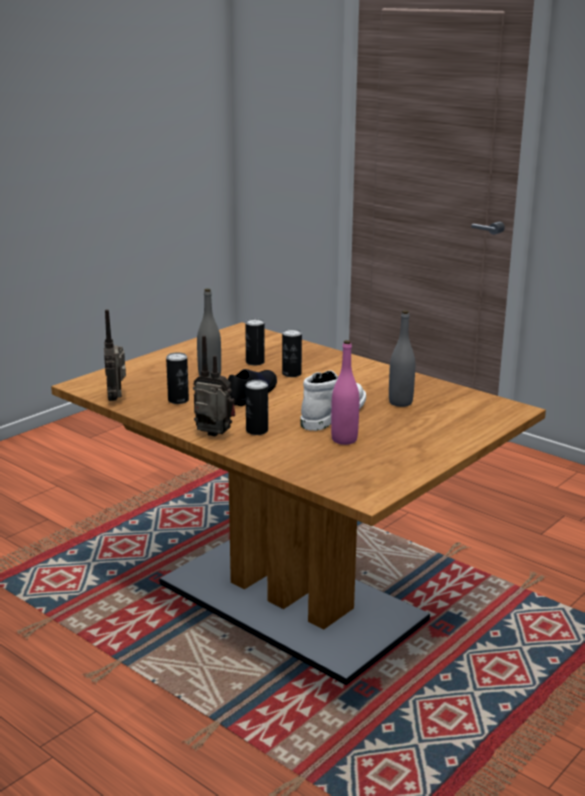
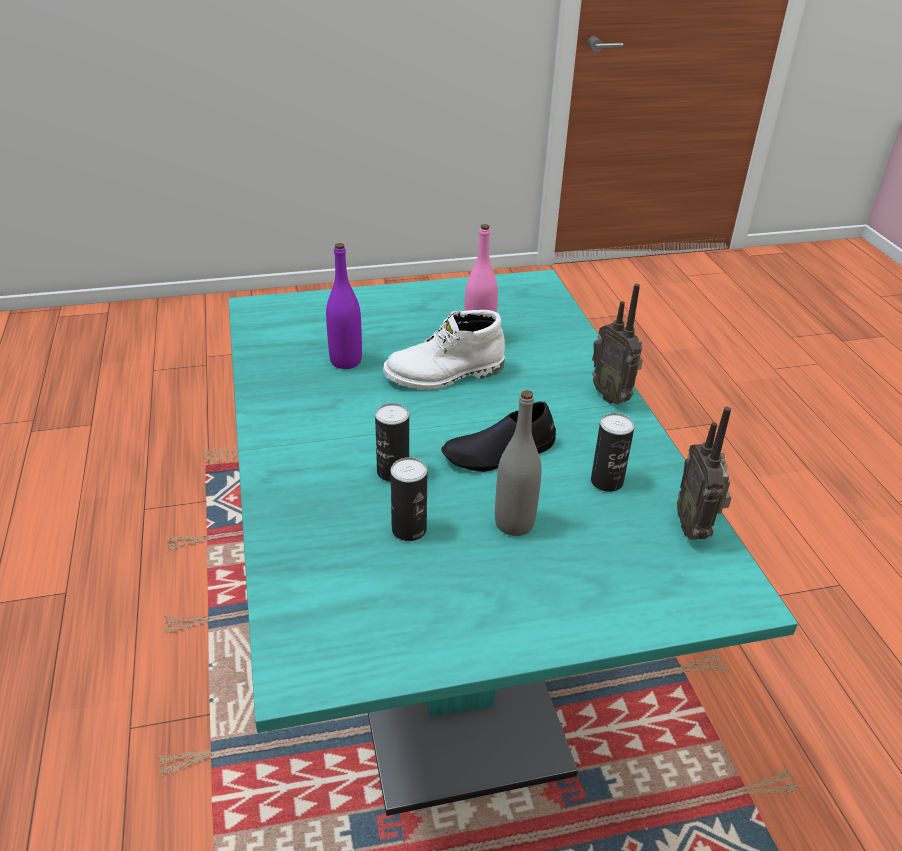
camera: 145 degrees left, 15 degrees up
(117, 398) = (695, 528): radio -> radio turned 150 degrees clockwise
(257, 431) = (555, 385): can -> none
(291, 602) = (443, 652): brown dining table -> turquoise dining table
(400, 402) = (346, 361): grey bottle -> purple bottle

